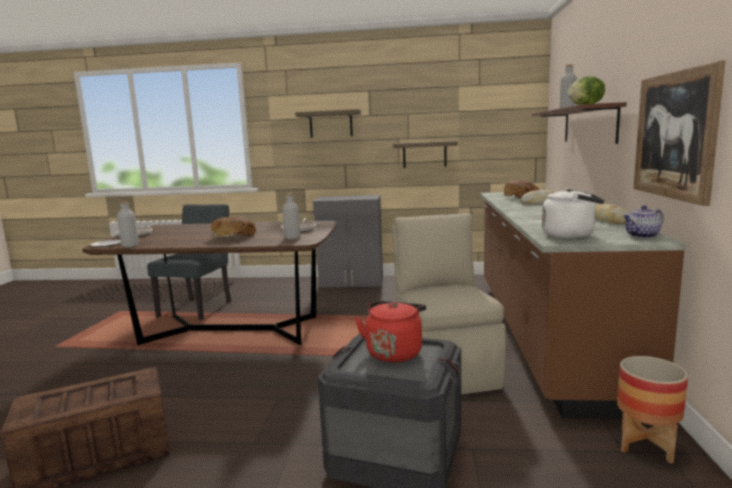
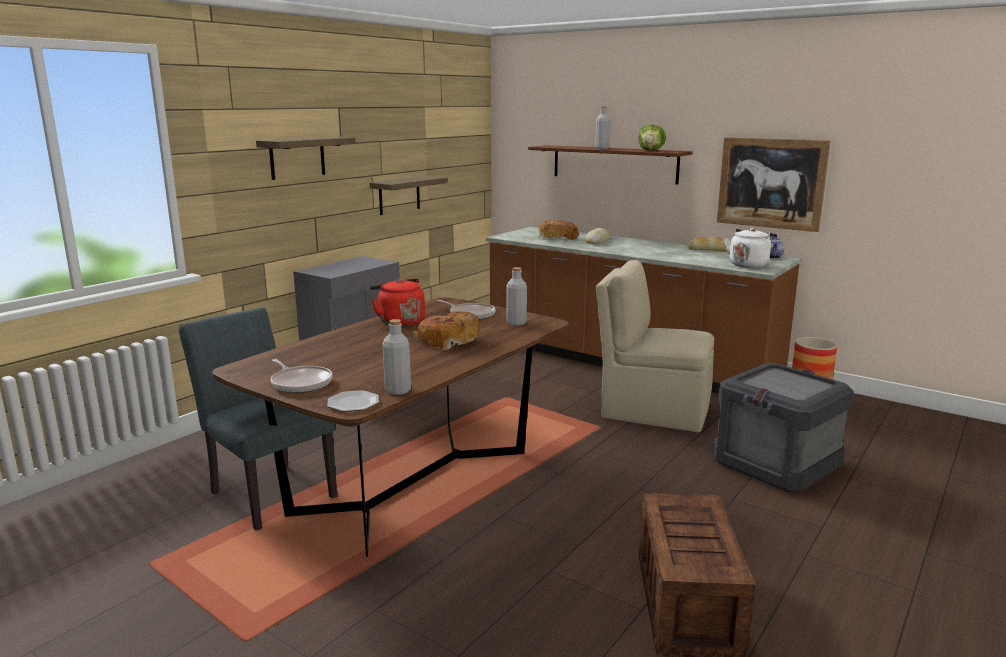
camera: 60 degrees left, 5 degrees up
(394, 352) = (773, 381): red kettle -> red kettle (399, 322)

